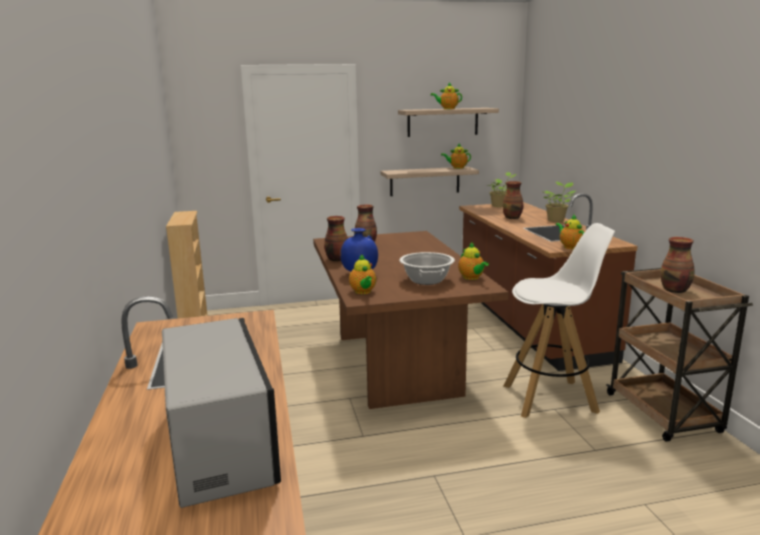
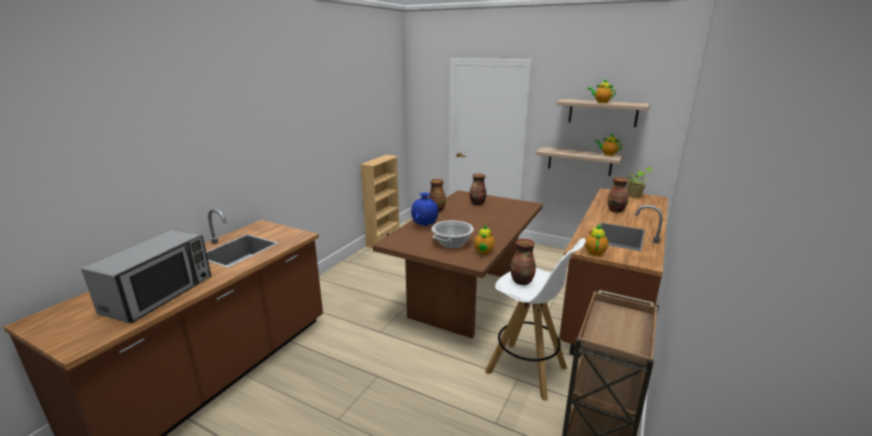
camera: 40 degrees right, 5 degrees up
(363, 292) = (400, 238): teapot -> none
(556, 220) = (651, 223): potted plant -> none
(675, 290) = (614, 326): vase -> vase (522, 281)

